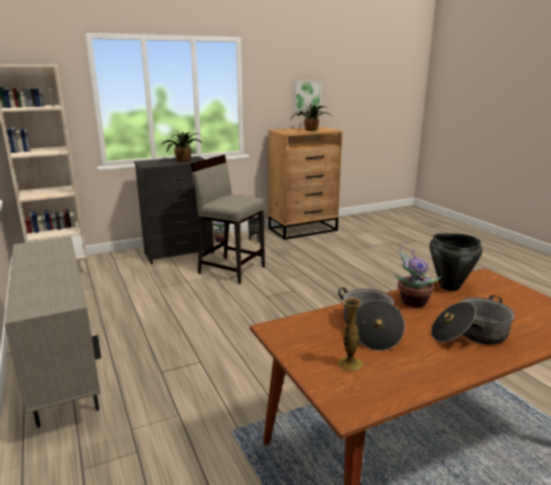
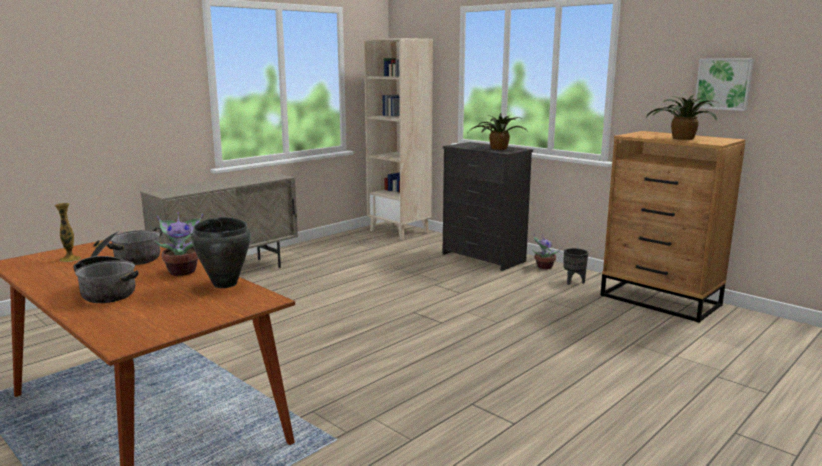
camera: 70 degrees right, 5 degrees down
(231, 269) = (467, 285): beige stool -> none

